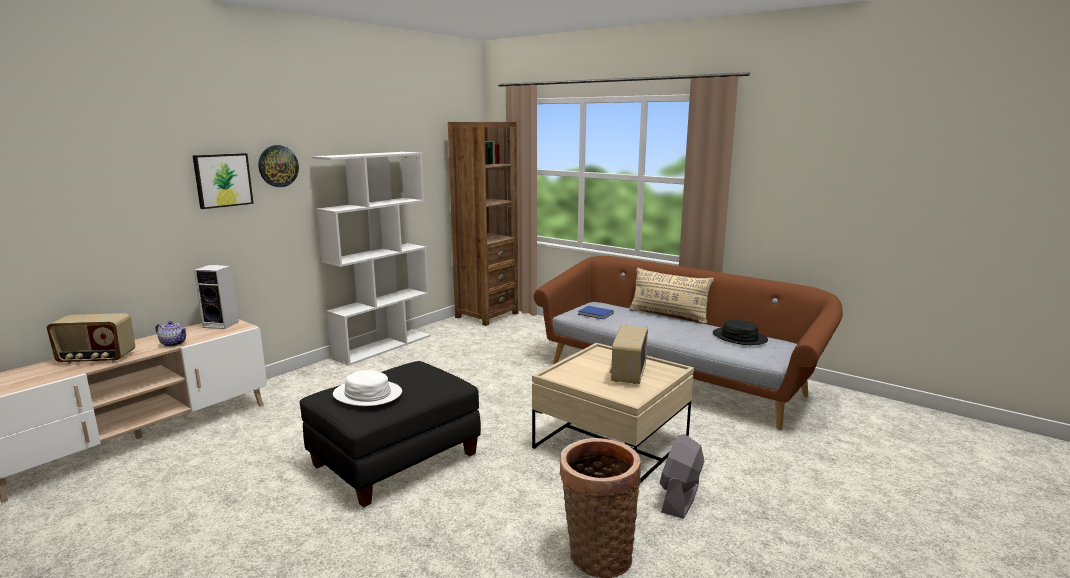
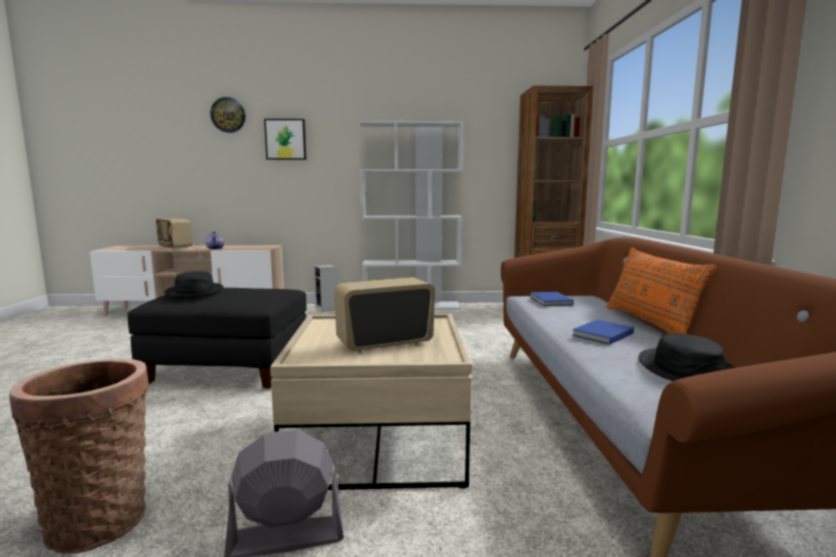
camera: 50 degrees right, 5 degrees down
(222, 324) = (262, 246): speaker -> speaker (327, 309)
(278, 166) = (332, 131): wall clock -> wall clock (228, 115)
(367, 394) = (194, 291): white hat -> black hat
(668, 315) = (649, 323): beige pillow -> orange pillow
(675, 330) = (601, 334): none -> blue book

